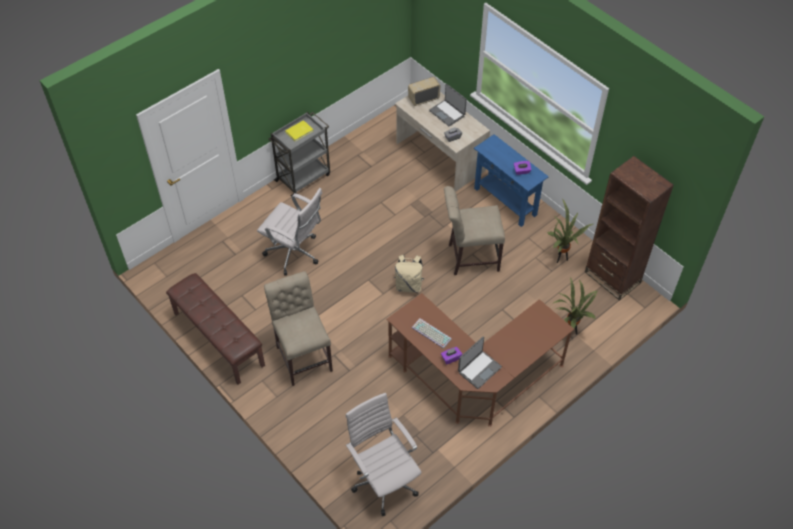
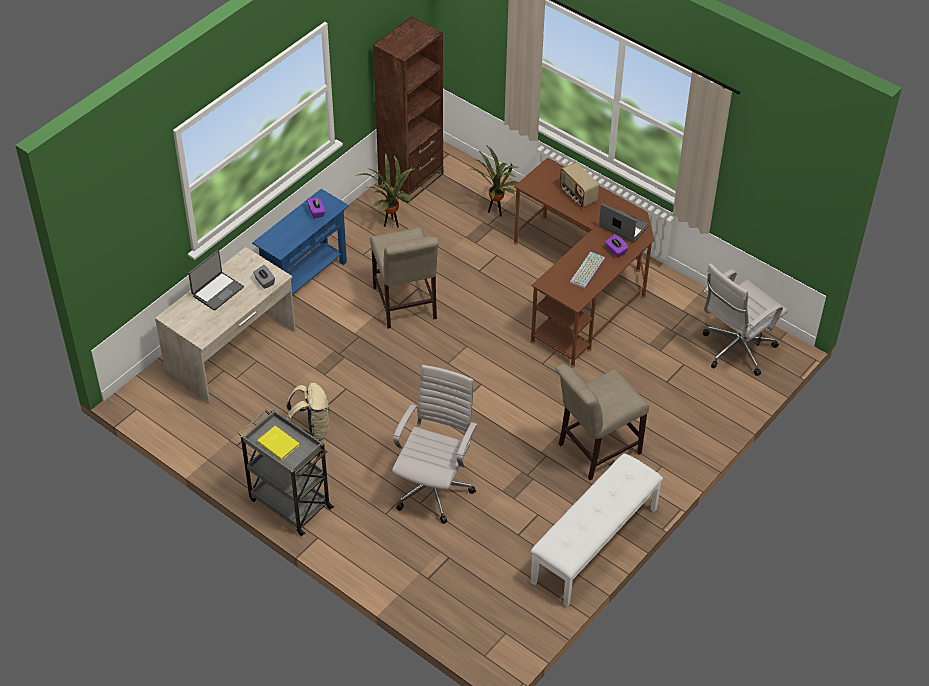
camera: 100 degrees left, 5 degrees down
(218, 339) = (595, 546): brown bench -> white bench
(409, 285) = (462, 360): beige backpack -> beige backpack (311, 430)
(423, 99) = (190, 319): radio -> radio (577, 195)

